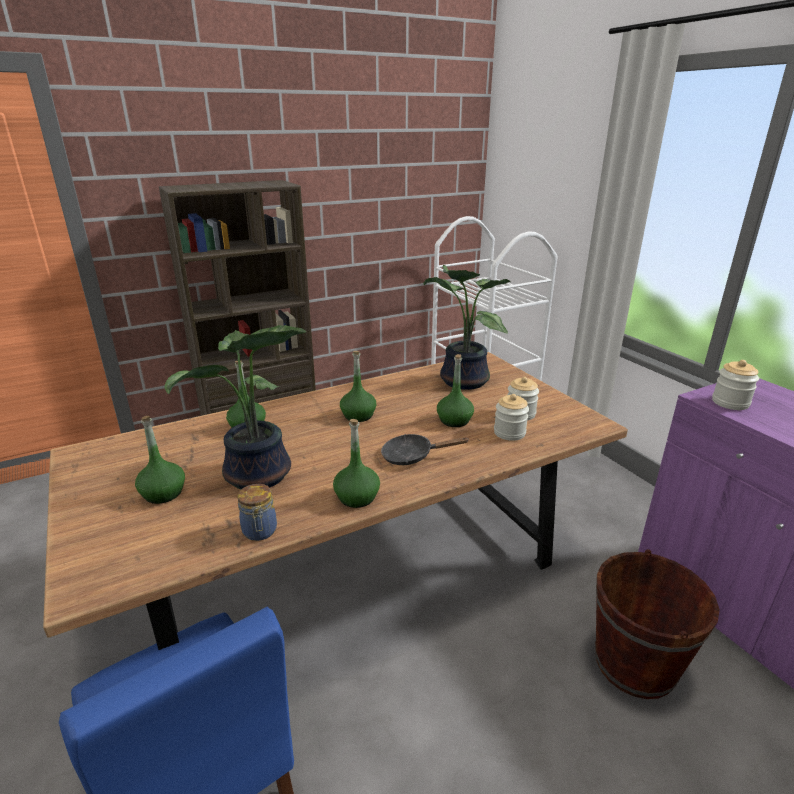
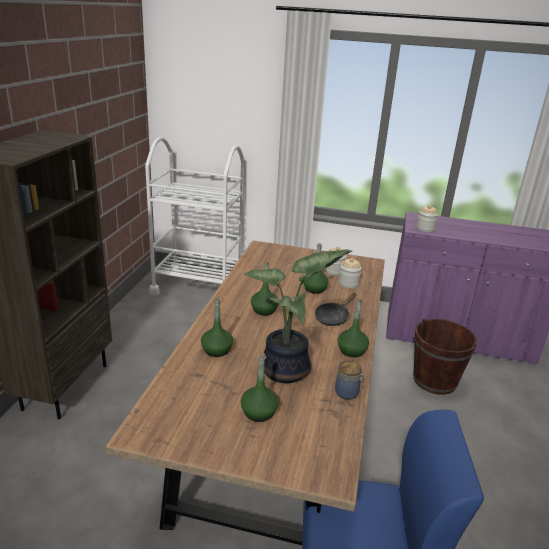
camera: 50 degrees left, 0 degrees up
(461, 381) = (274, 265): potted plant -> none

